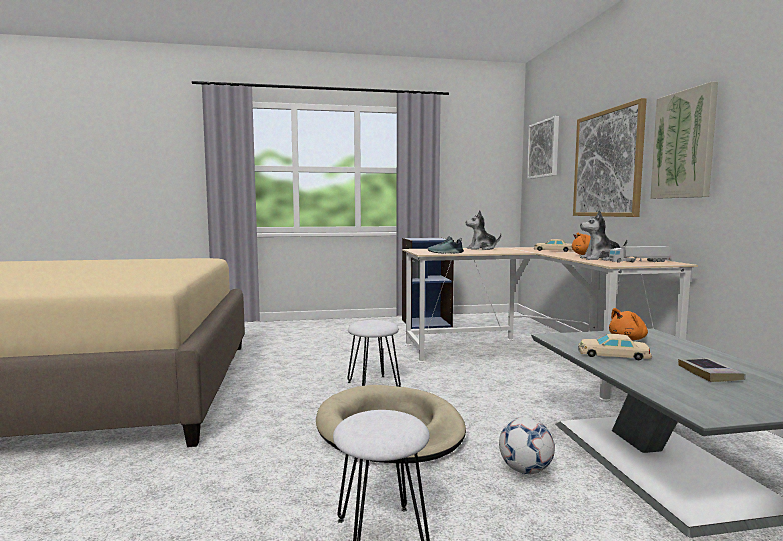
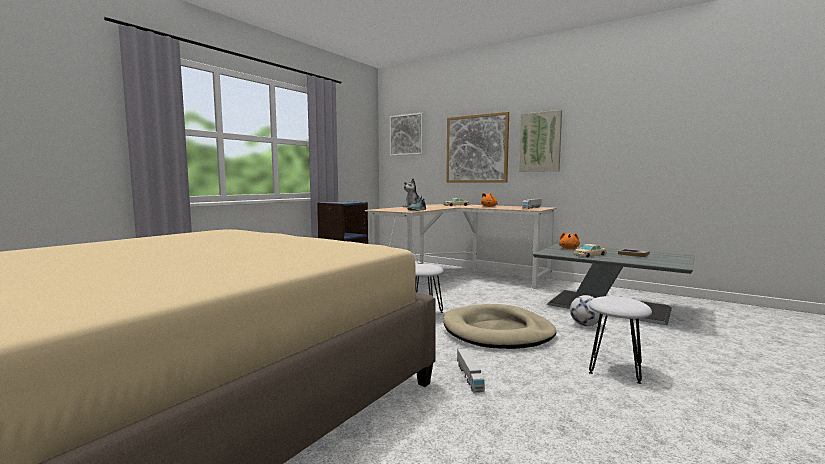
camera: 45 degrees left, 0 degrees up
(234, 457) = (469, 377): none -> toy truck
(601, 259) = (510, 208): plush toy -> none

